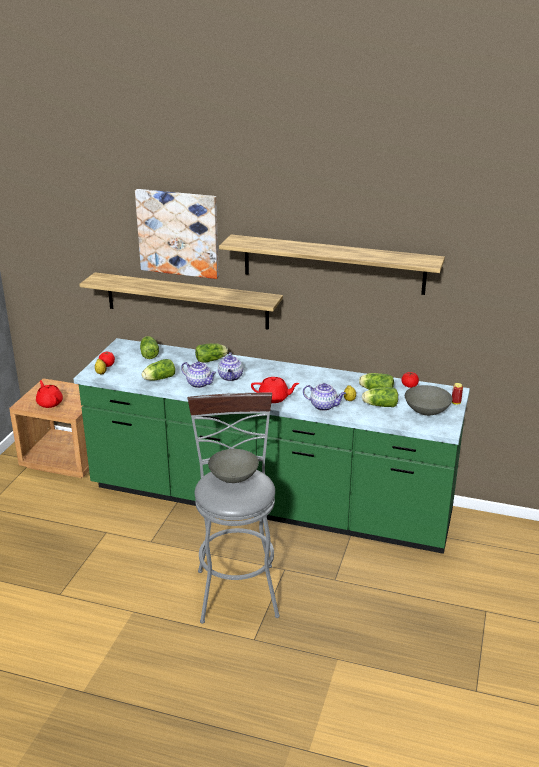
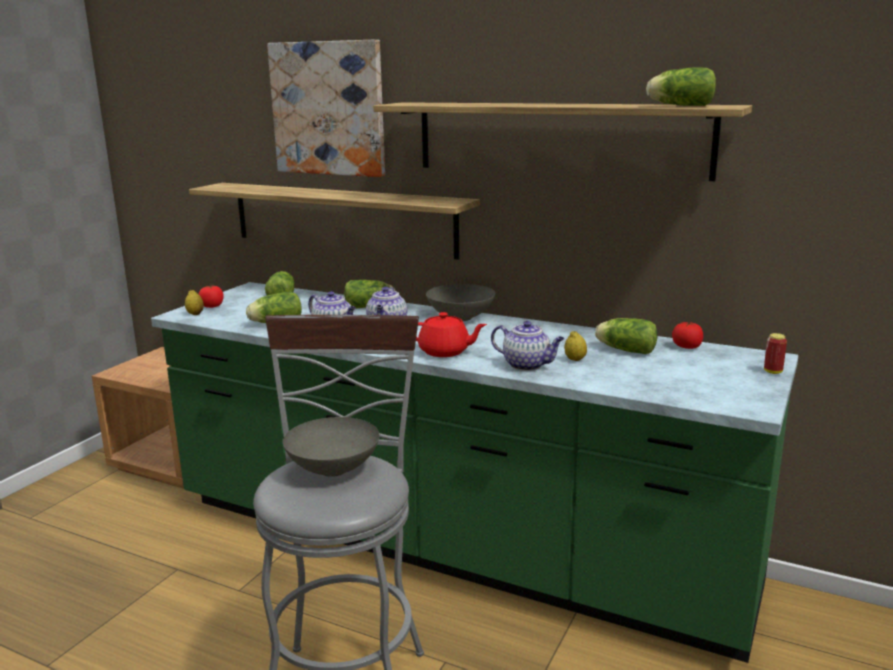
camera: 10 degrees right, 10 degrees down
(49, 403) = (149, 373): red teapot -> none
(379, 405) = (627, 368): lettuce -> lettuce (679, 106)
(426, 411) = (715, 380): grey bowl -> grey bowl (460, 317)

